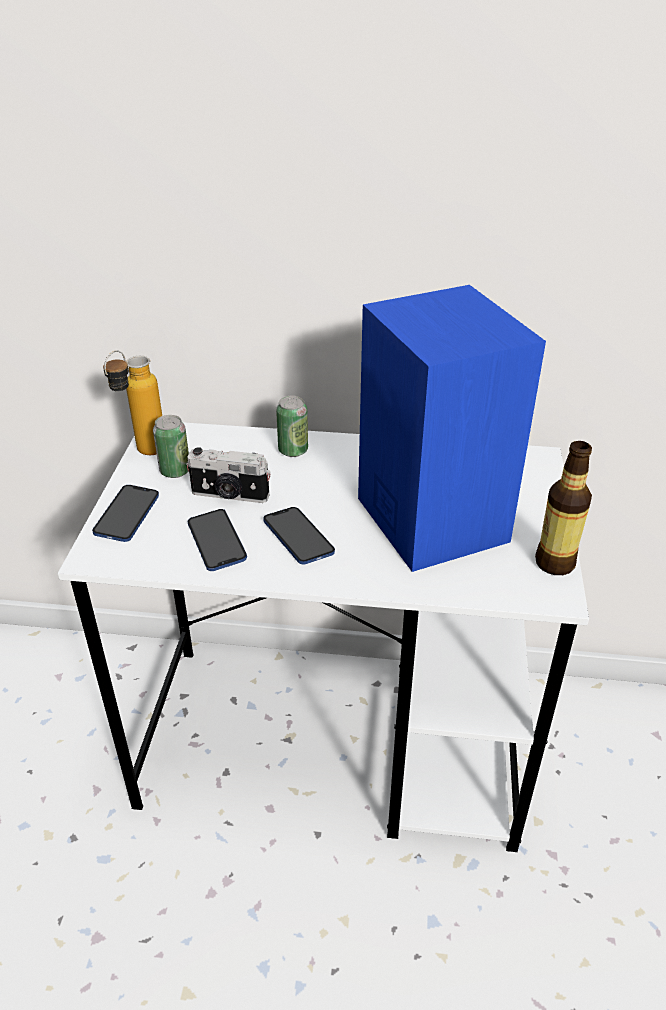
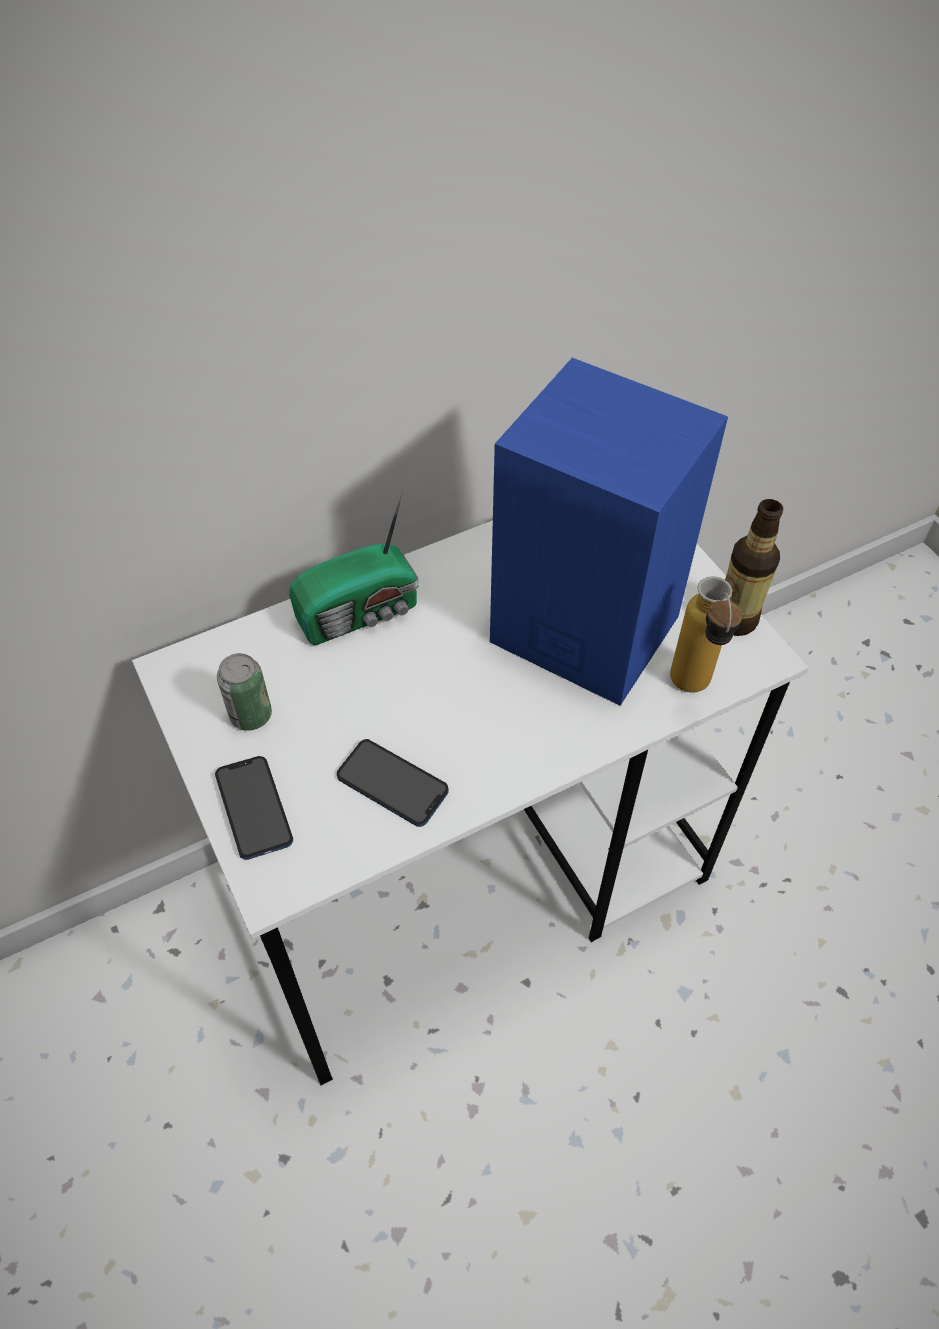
camera: 35 degrees left, 15 degrees up
(143, 454) = (186, 712): bottle -> bottle (692, 692)
(229, 495) = (348, 714): camera -> none
(293, 450) = (361, 613): can -> radio
(298, 537) = (473, 727): phone -> none

